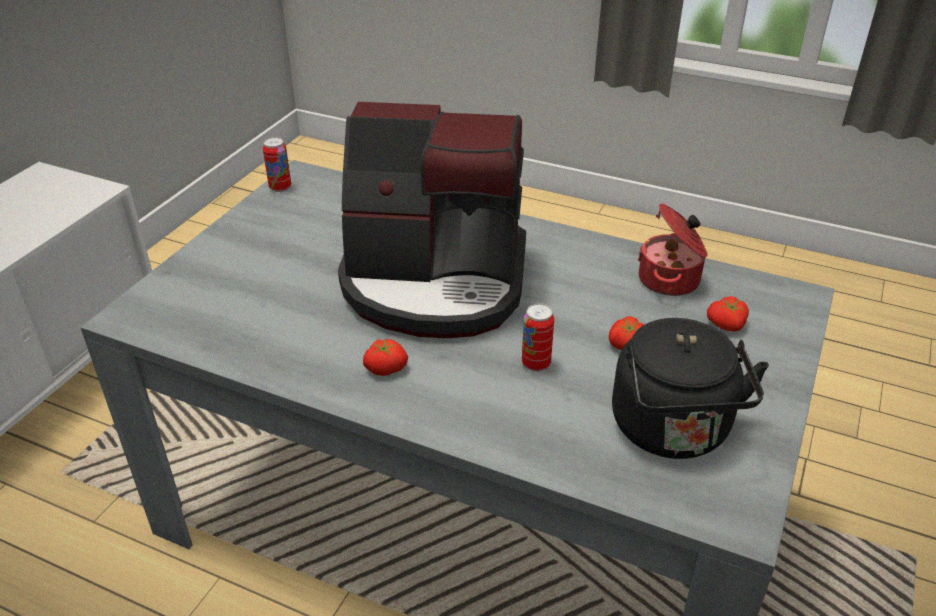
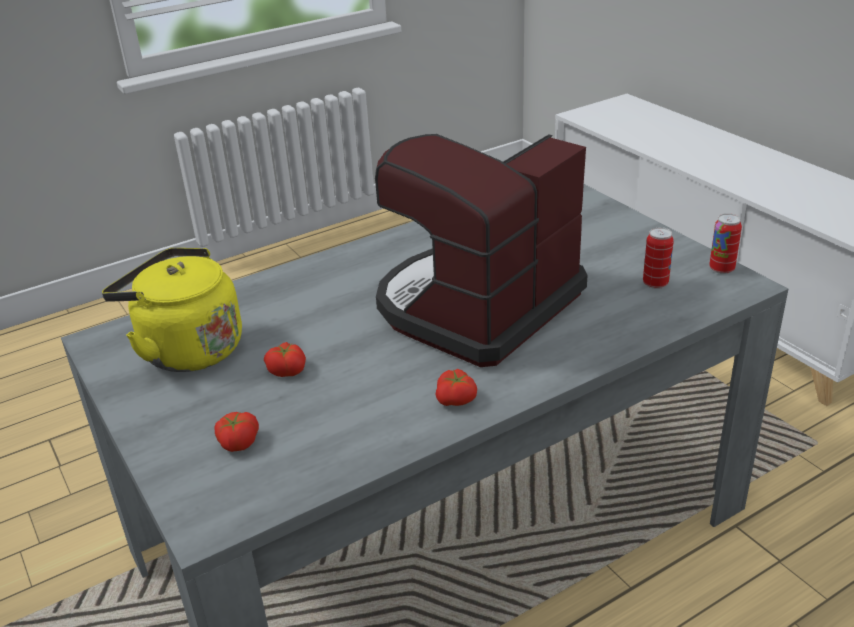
camera: 125 degrees right, 5 degrees down
(385, 367) = (396, 259): tomato -> tomato (457, 400)
(536, 363) = (324, 319): can -> can (655, 283)
(670, 280) = (334, 443): cooking pot -> none
(673, 432) = (186, 349): black kettle -> yellow kettle

